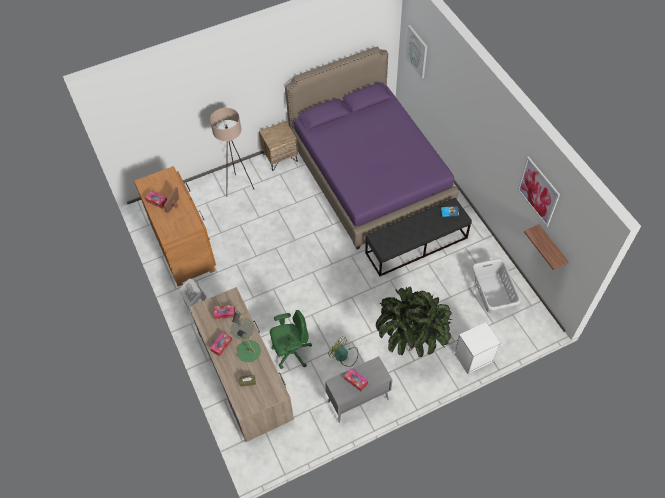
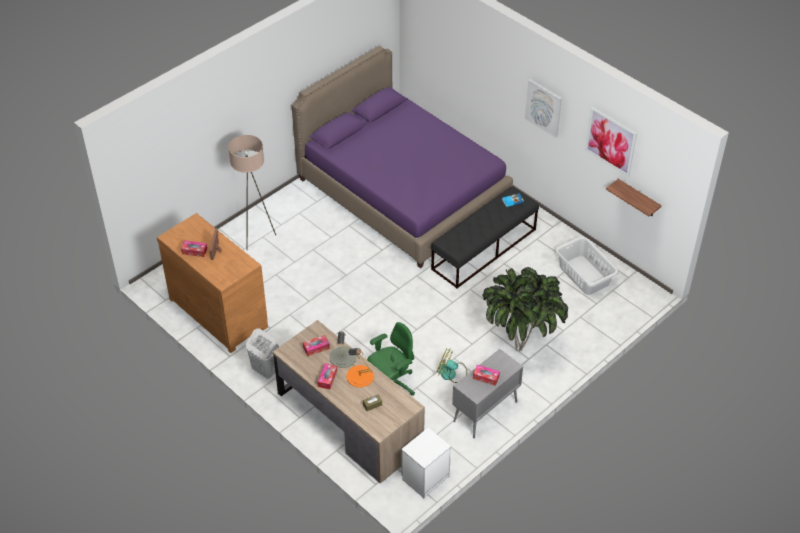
camera: 20 degrees left, 10 degrees down
(248, 351) = (360, 376): green table lamp -> orange table lamp
(280, 157) = (292, 196): brown nightstand -> none
(417, 51) = (427, 40): picture -> picture (544, 107)
(472, 357) = (588, 340): white nightstand -> white nightstand (424, 477)

